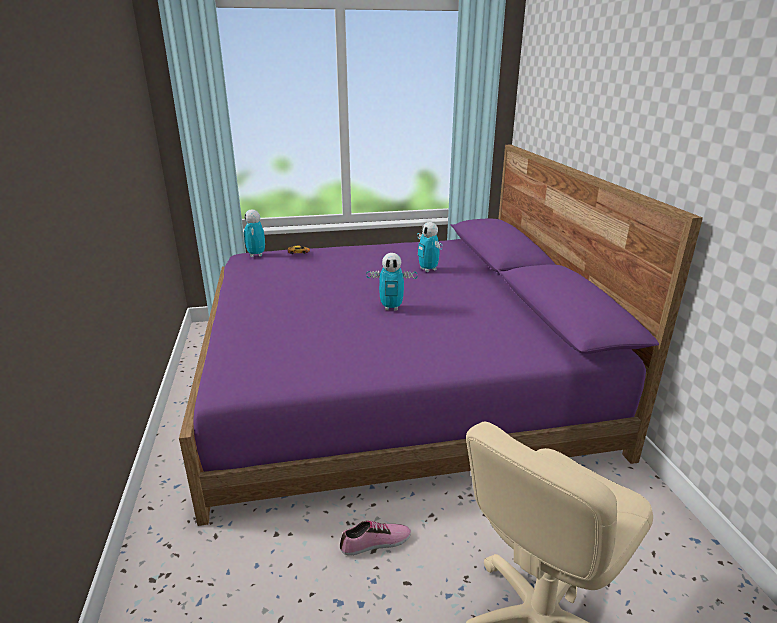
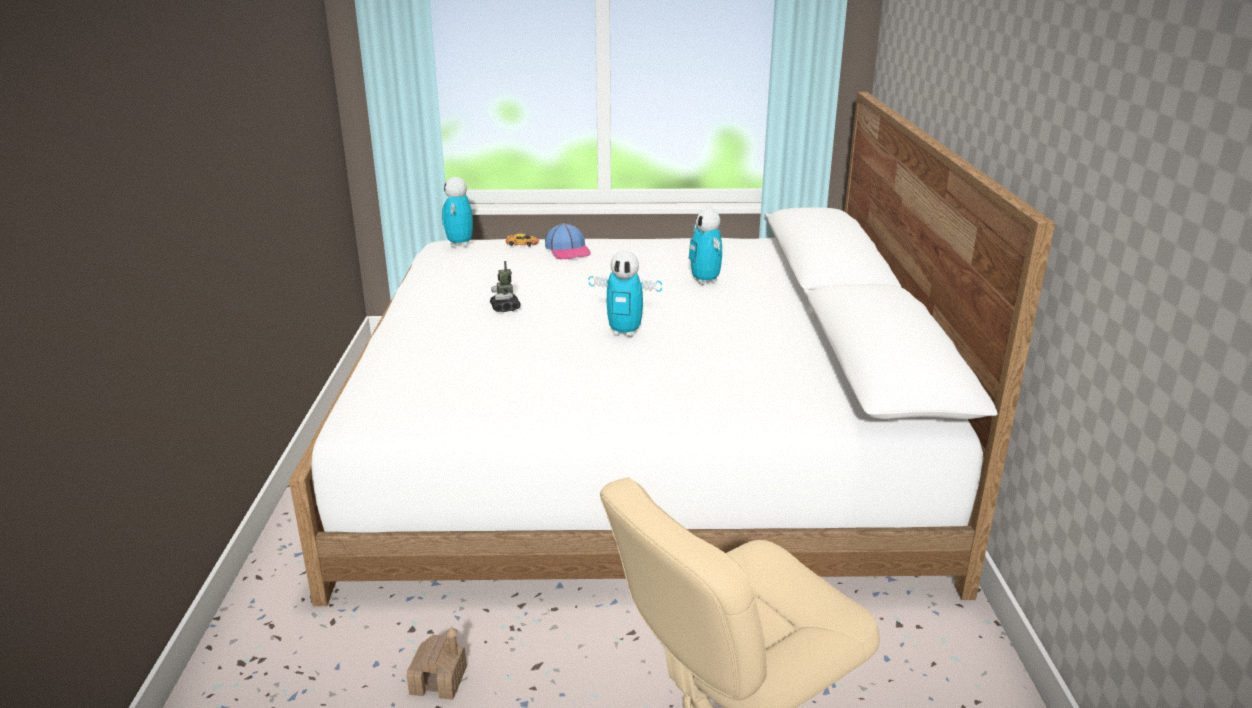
camera: 10 degrees right, 0 degrees up
(303, 296) = (505, 308): none -> toy robot
(306, 571) = (438, 680): none -> toy house
(331, 255) = (568, 251): none -> cap
(376, 543) = (542, 657): shoe -> none
(394, 379) = (639, 444): purple bed -> white bed

